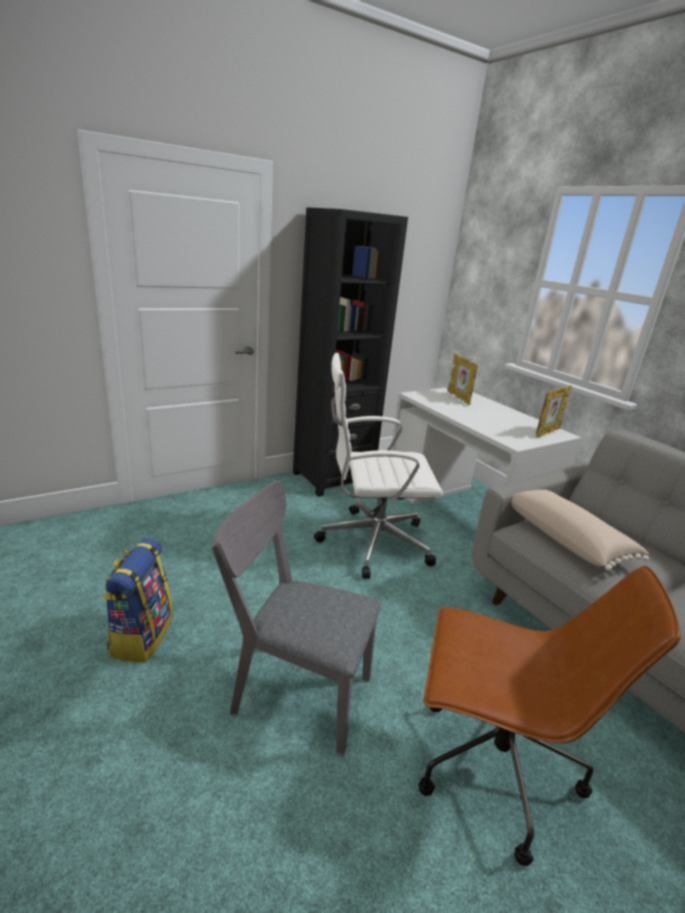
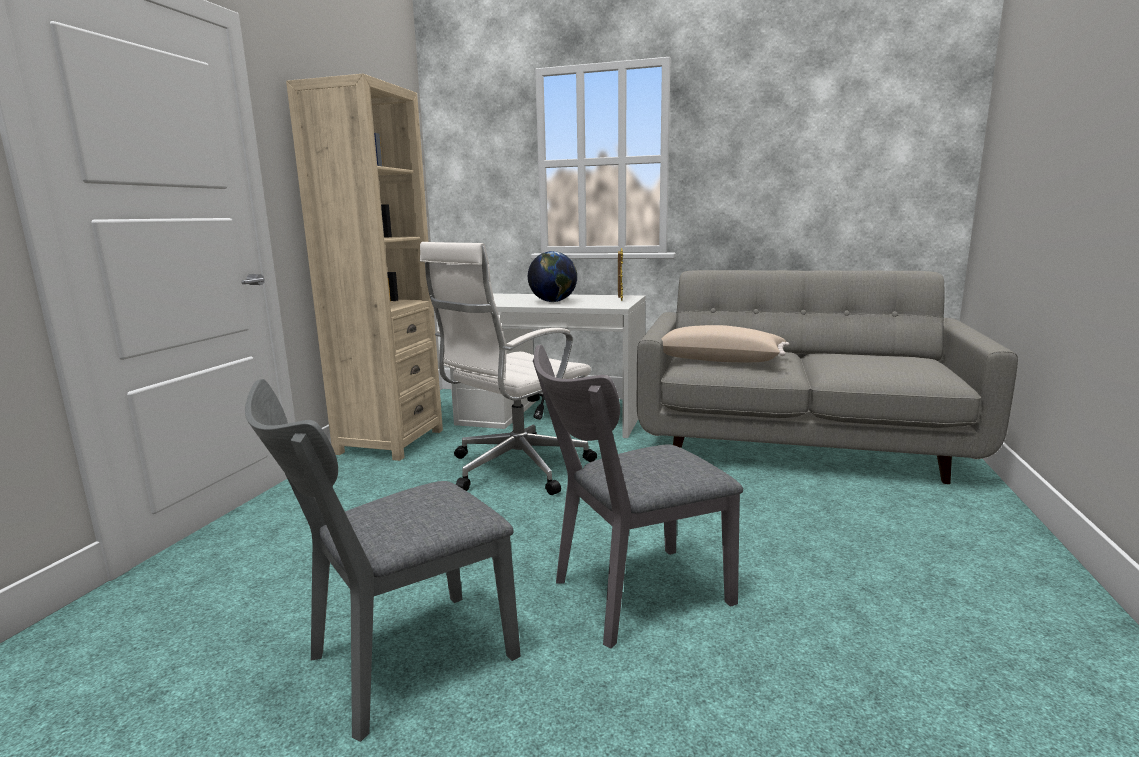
camera: 40 degrees left, 10 degrees down
(141, 635) = (399, 664): backpack -> grey chair
(332, 478) = (390, 441): black bookcase -> beige bookcase
(458, 398) = (507, 298): picture frame -> none
(480, 417) = (553, 302): none -> globe
(491, 767) = (822, 544): brown office chair -> none

